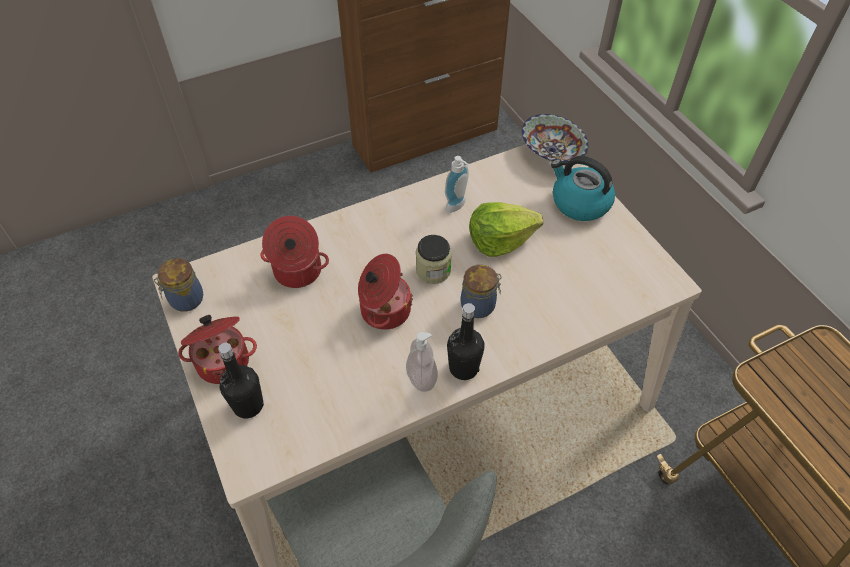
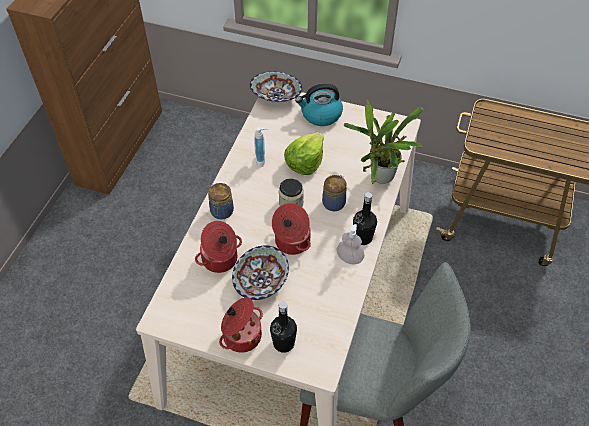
camera: 45 degrees left, 0 degrees up
(185, 300) = (176, 325): jar -> jar (221, 212)
(306, 324) = (260, 281): none -> bowl
(564, 320) = (380, 179): none -> potted plant

